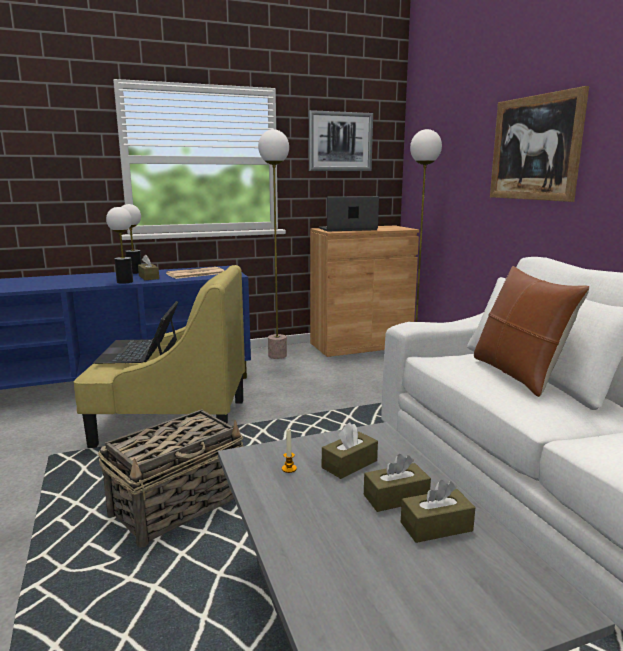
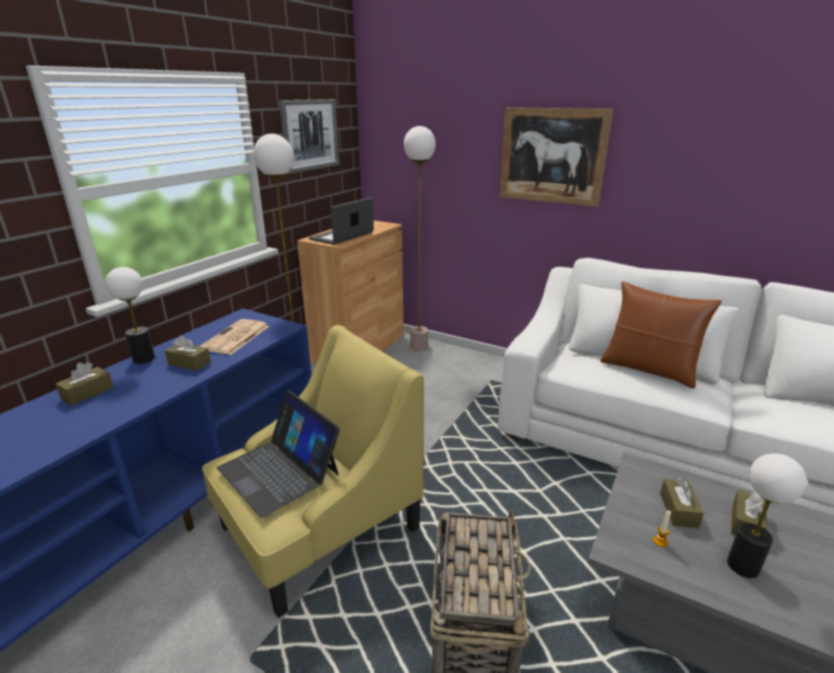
camera: 40 degrees left, 10 degrees up
(125, 282) = (177, 383): table lamp -> table lamp (743, 565)
(436, 526) = (796, 533): brown tissue box -> brown tissue box (87, 393)

